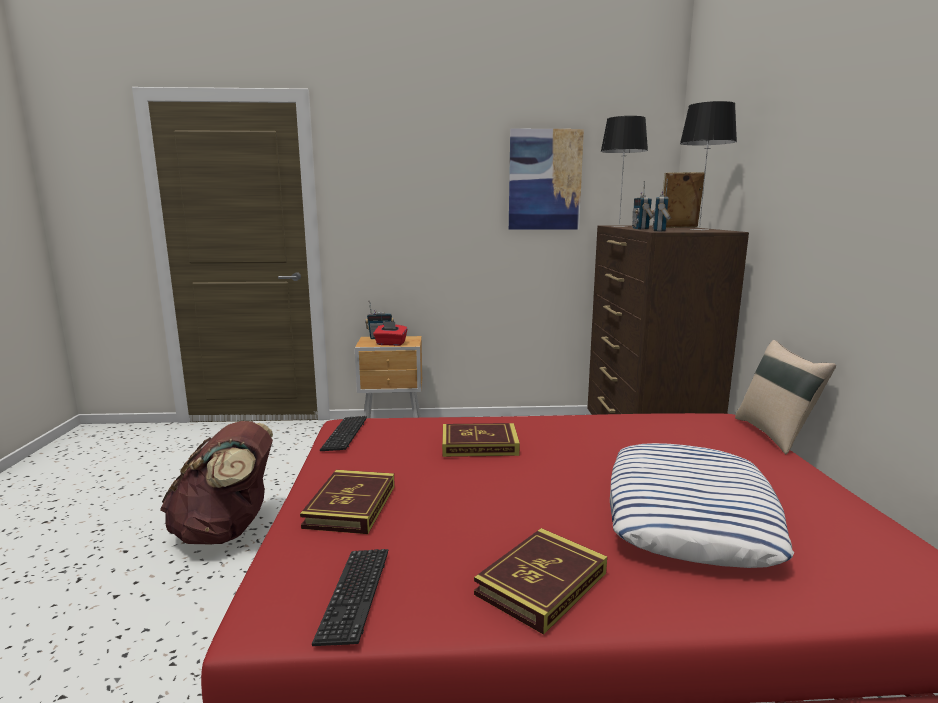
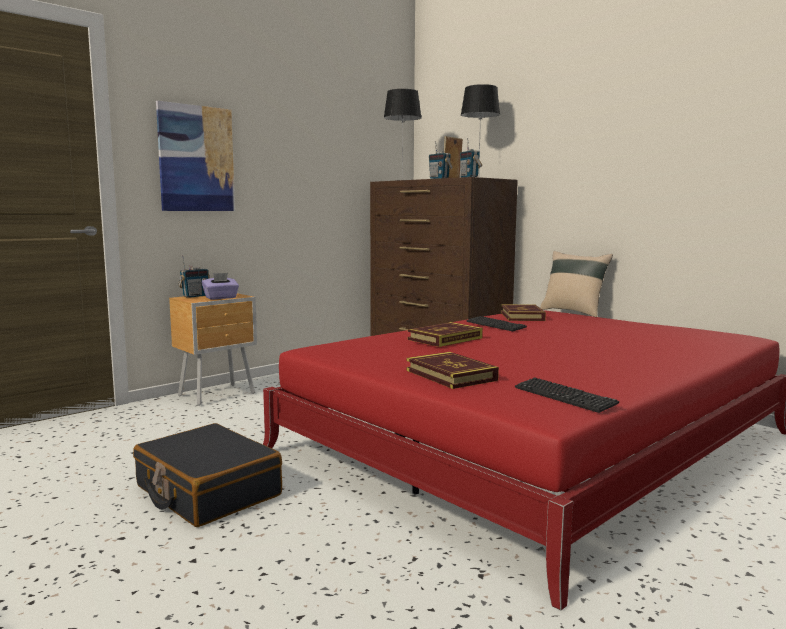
camera: 40 degrees left, 5 degrees down
(227, 531) = (207, 491): brown backpack -> black suitcase
(345, 435) = (331, 353): keyboard -> keyboard (495, 325)
(390, 344) = (221, 298): red tissue box -> purple tissue box
(541, 583) = (625, 372): book -> book (522, 316)
(545, 180) = (326, 139): picture -> picture (196, 159)
(689, 514) = (618, 339): pillow -> none

